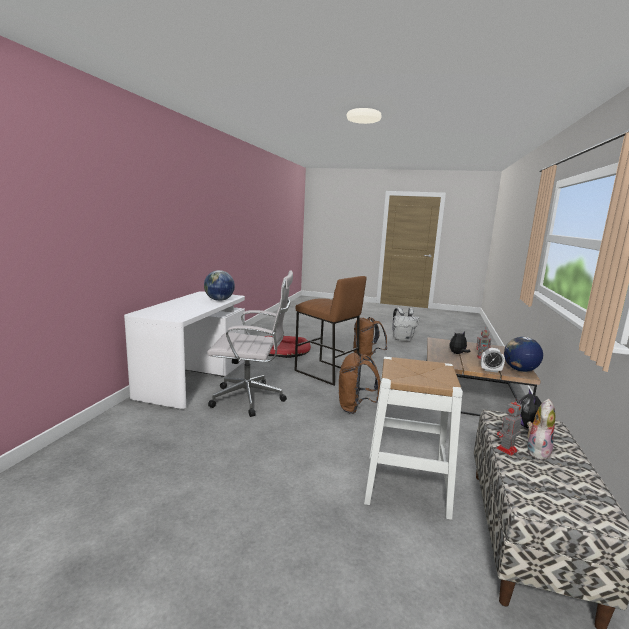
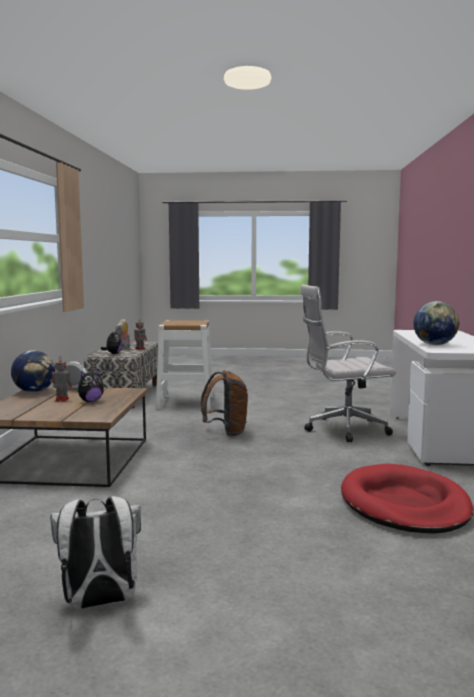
camera: 170 degrees right, 5 degrees down
(326, 372) = (282, 466): brown stool -> none
(366, 357) = (219, 505): brown backpack -> none

